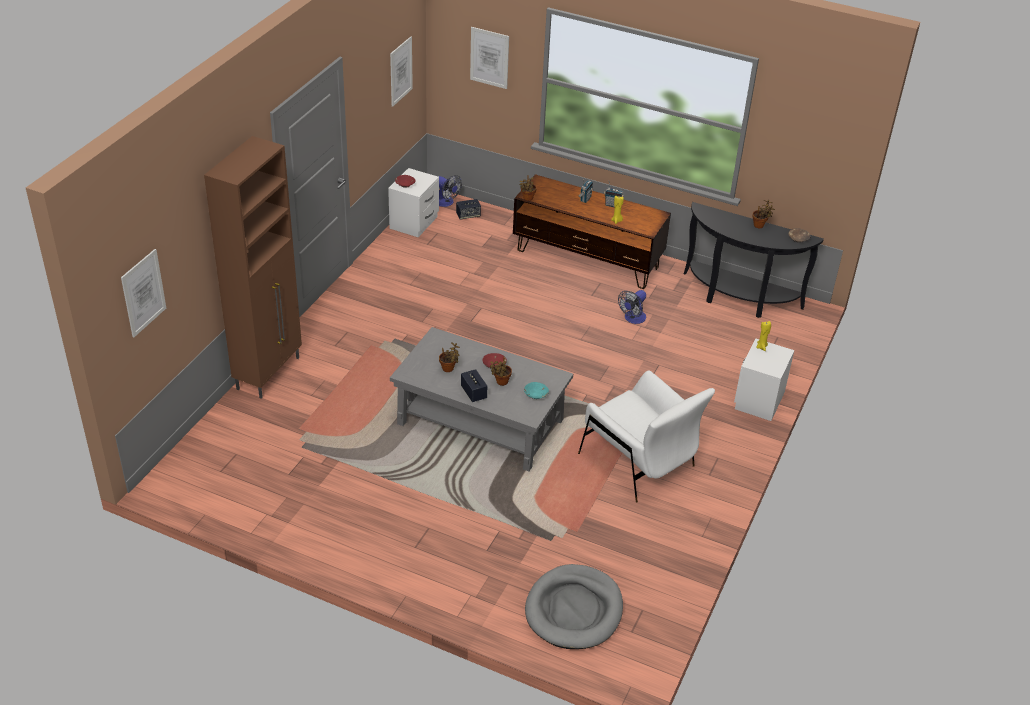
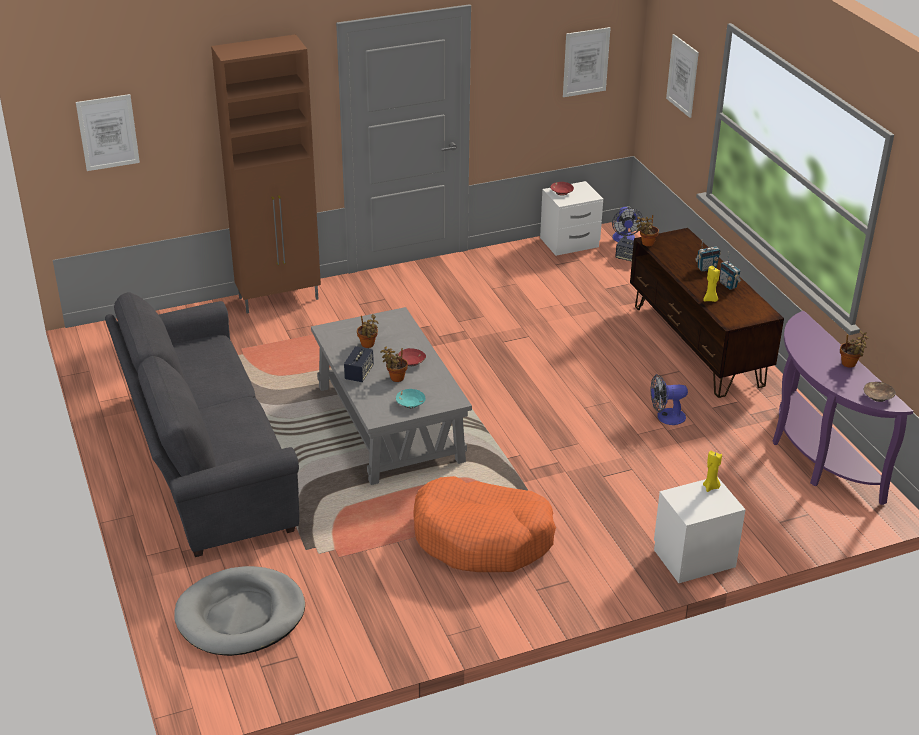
camera: 45 degrees right, 5 degrees down
(397, 526) = (204, 461): none -> grey sofa
(638, 462) = (482, 537): white armchair -> orange dog bed
(738, 298) = (815, 457): black console table -> purple console table

